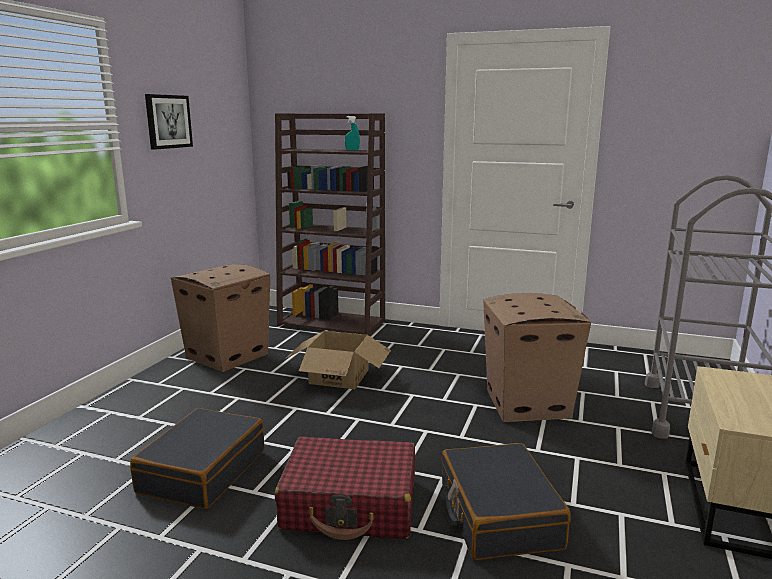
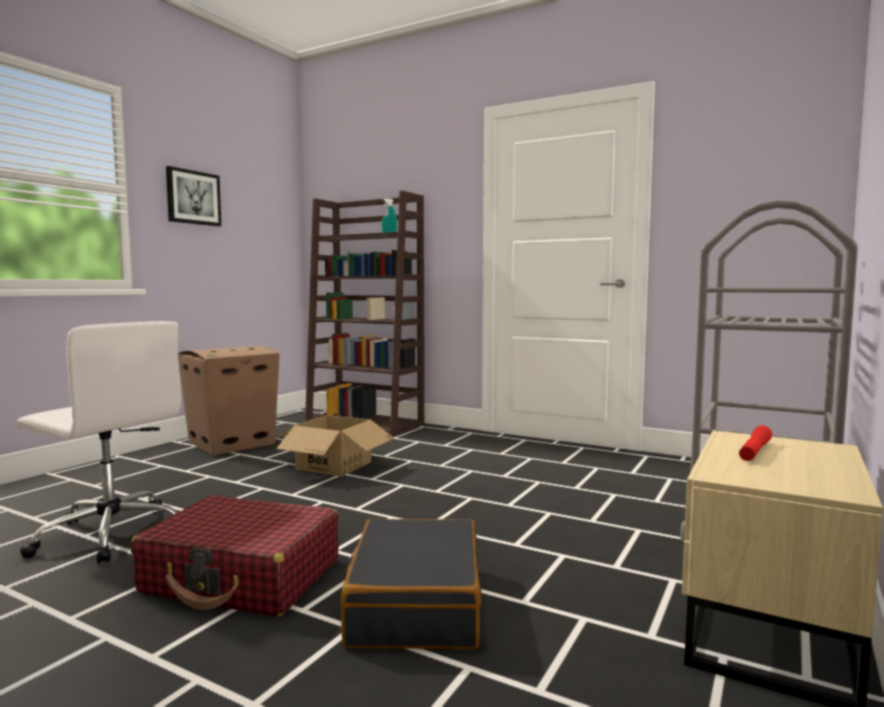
camera: 10 degrees right, 10 degrees down
(202, 471) = (109, 533): black suitcase -> white office chair
(527, 403) = (535, 500): cardboard box -> none
(742, 392) = (754, 452): none -> red flashlight

